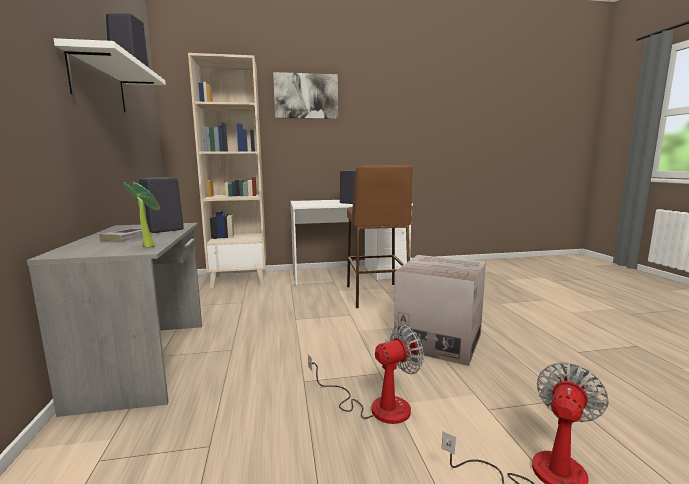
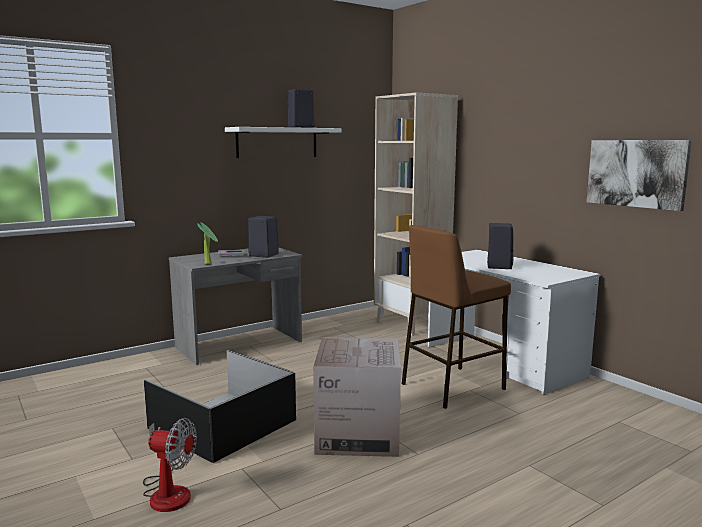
camera: 65 degrees right, 0 degrees up
(306, 96) = (504, 122): picture -> picture (636, 173)
(376, 406) = (224, 423): fan -> black storage box

